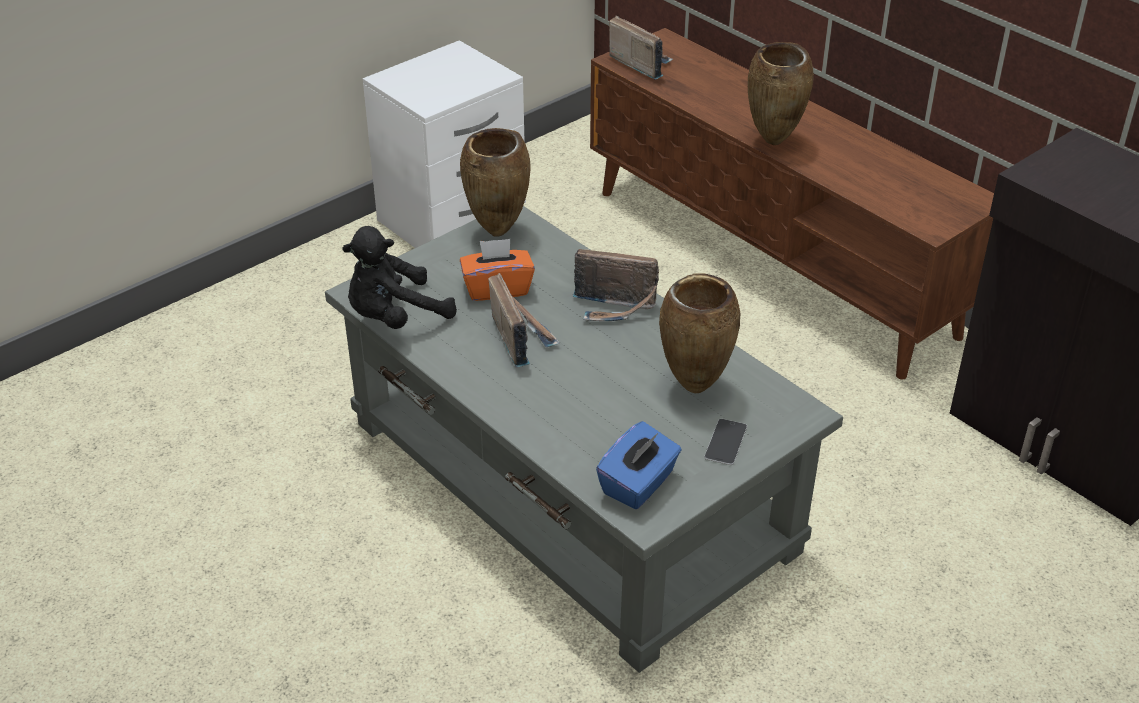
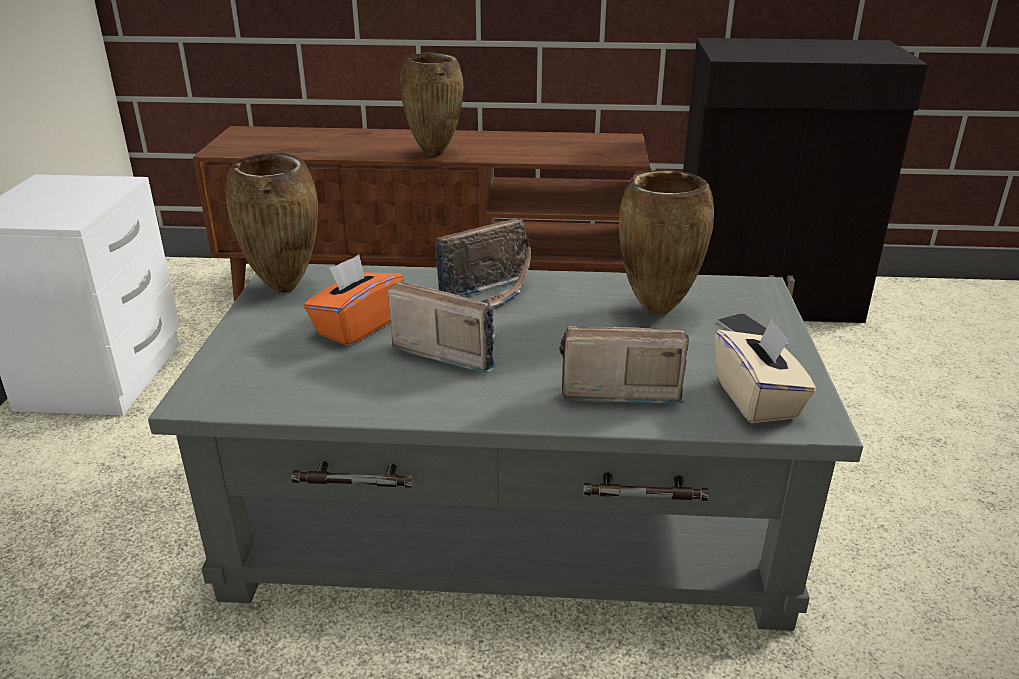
camera: 45 degrees left, 10 degrees down
(395, 317) = (280, 399): black plush toy -> none
(638, 484) = (757, 399): blue tissue box -> beige tissue box
(640, 63) = (244, 147): radio -> radio (616, 389)

